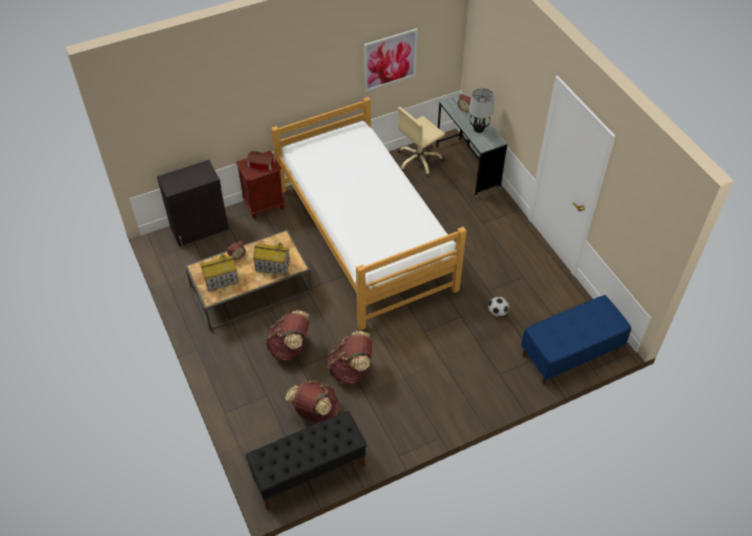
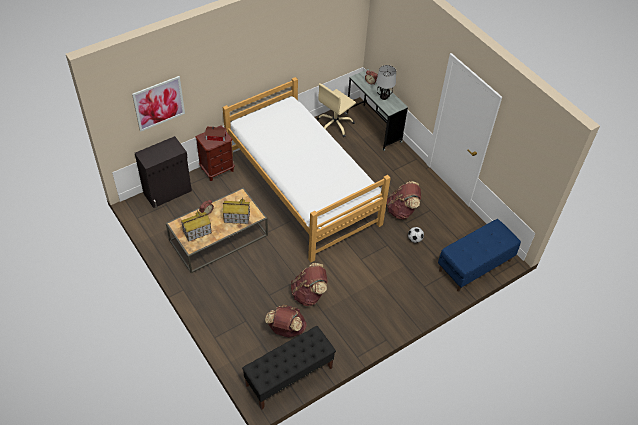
camera: 10 degrees left, 0 degrees up
(290, 348) = (257, 281): brown backpack -> brown backpack (402, 210)
(390, 60) = (312, 47): picture -> picture (159, 103)

